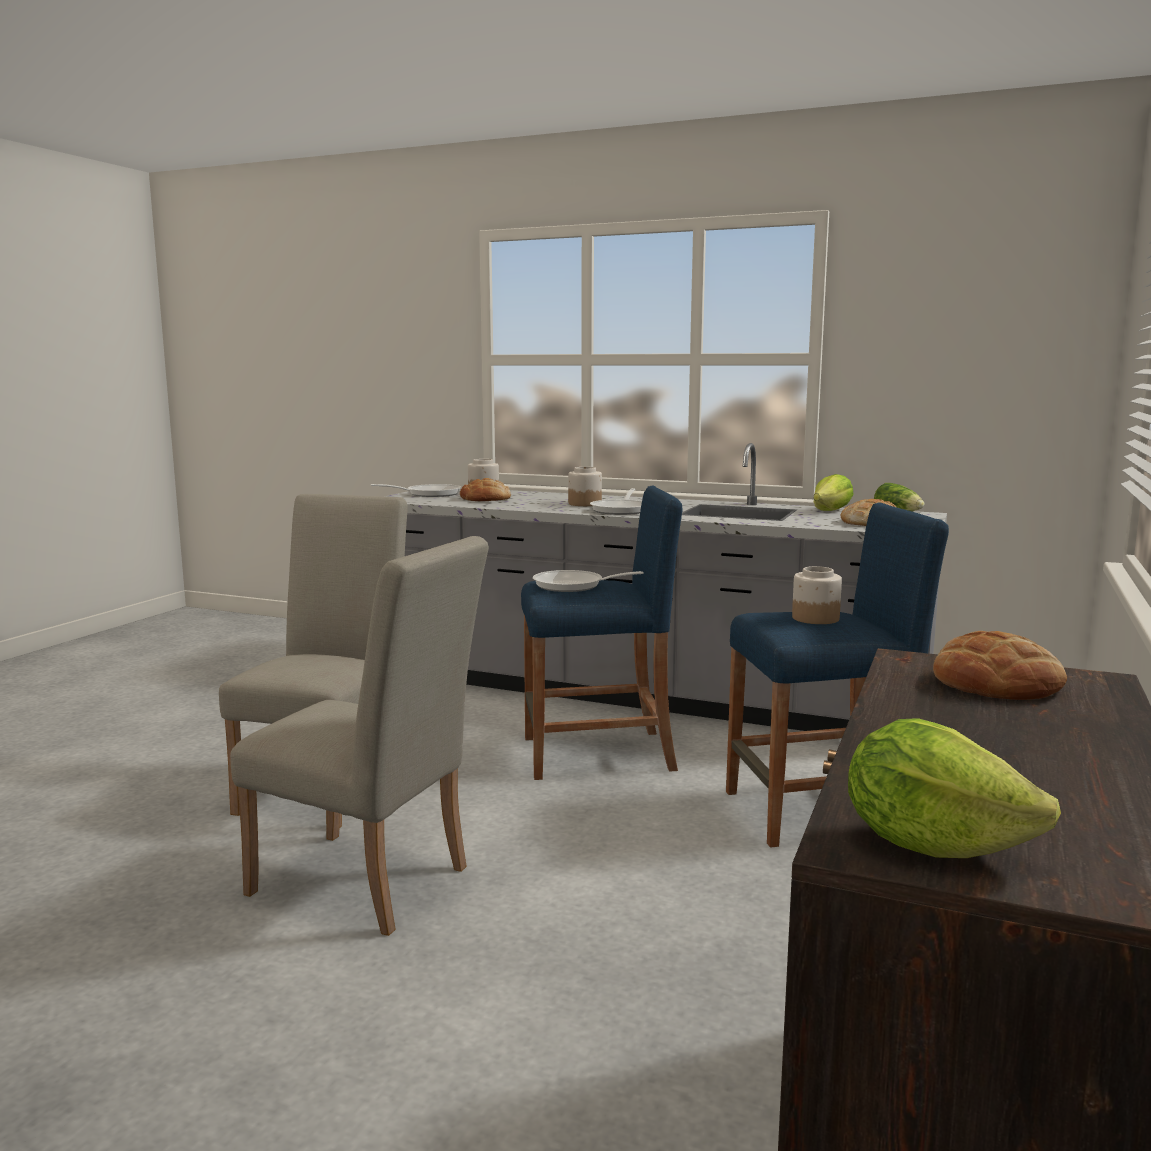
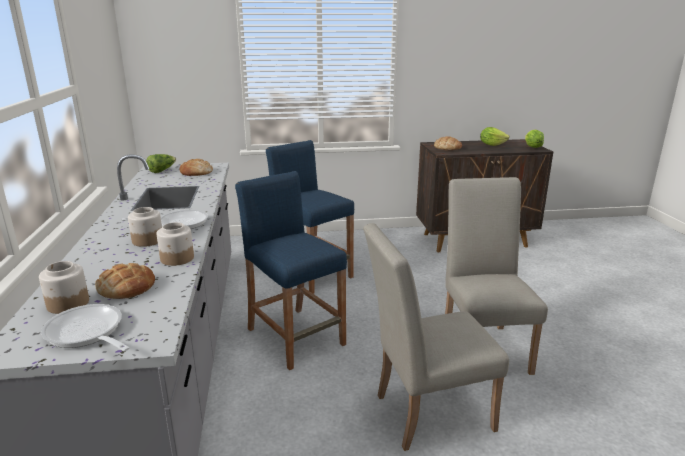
camera: 120 degrees left, 10 degrees up
(575, 586) = (299, 246): frying pan -> none
(814, 618) = (313, 196): jar -> jar (177, 259)
(831, 511) = (150, 181): lettuce -> lettuce (492, 145)

